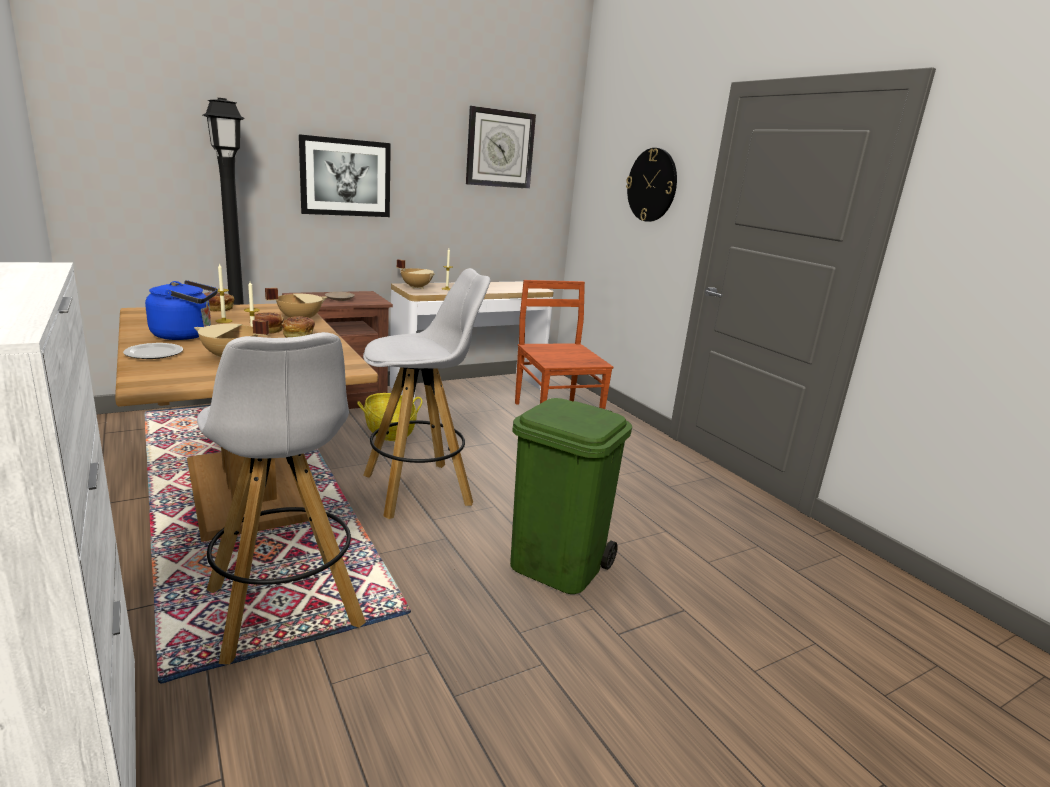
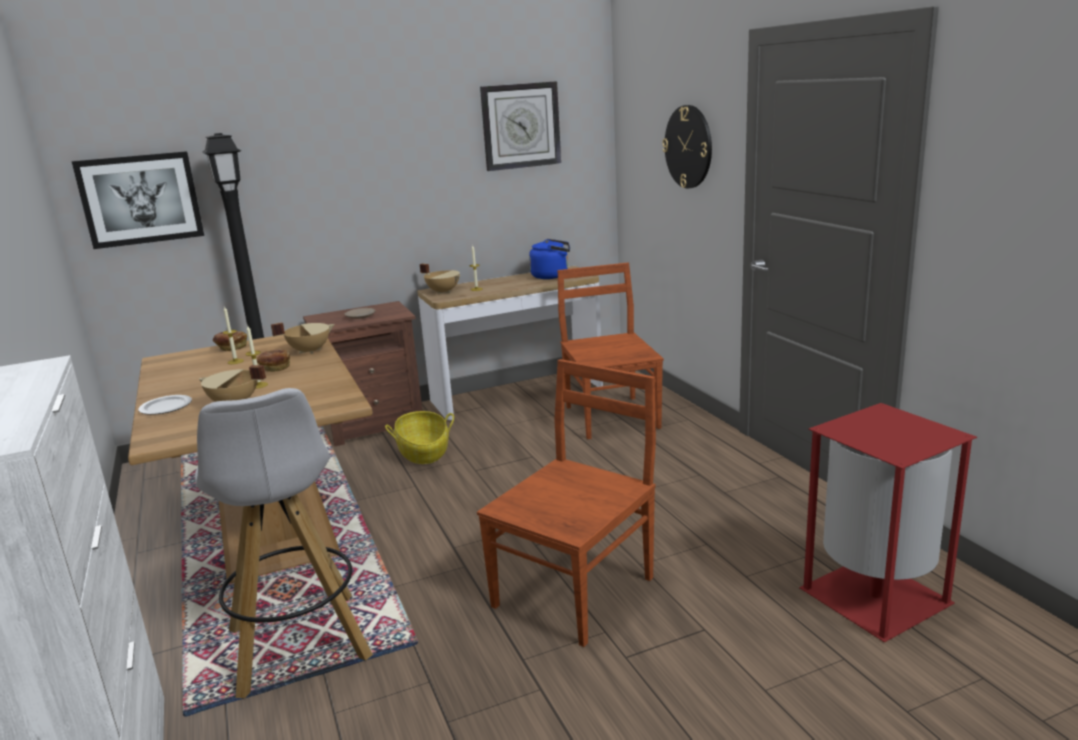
camera: 10 degrees right, 0 degrees up
(186, 335) = (197, 383): blue kettle -> blue kettle (552, 276)
(298, 335) = (304, 370): bread -> none
(345, 177) = (354, 186): picture -> picture (140, 199)
(419, 489) = (445, 516): white stool -> none
(557, 566) = (576, 590): green trash can -> brown chair
(826, 587) = (878, 597): none -> red trash can

